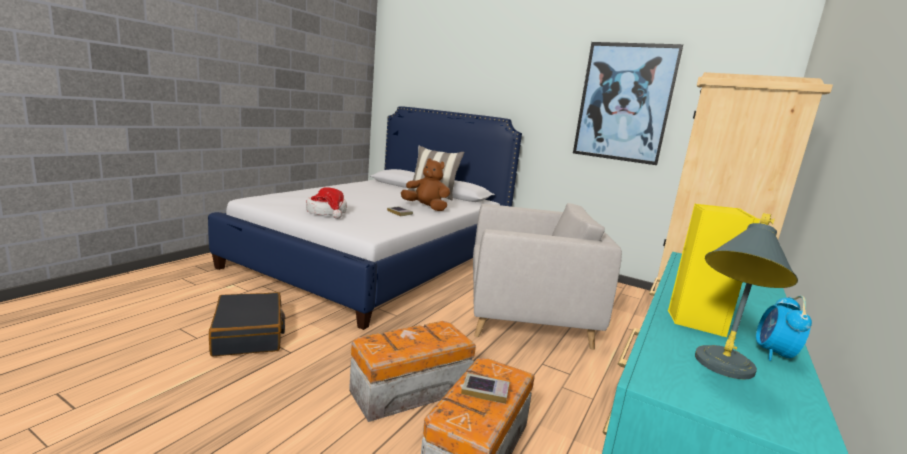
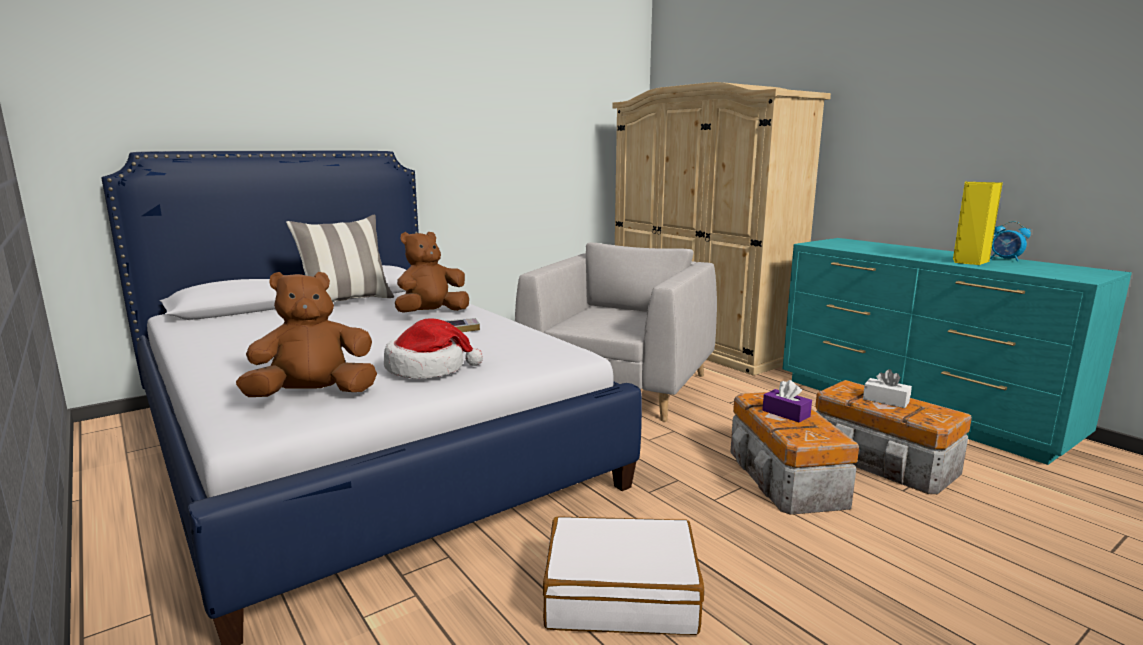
camera: 65 degrees left, 0 degrees up
(249, 334) = (621, 593): black suitcase -> white suitcase
(284, 202) = (314, 395): none -> brown plush toy
(415, 338) = (786, 413): none -> purple tissue box
(485, 391) = (885, 400): book -> white tissue box
(624, 103) = (523, 115): picture -> none
(719, 371) = (1048, 269): grey table lamp -> none

